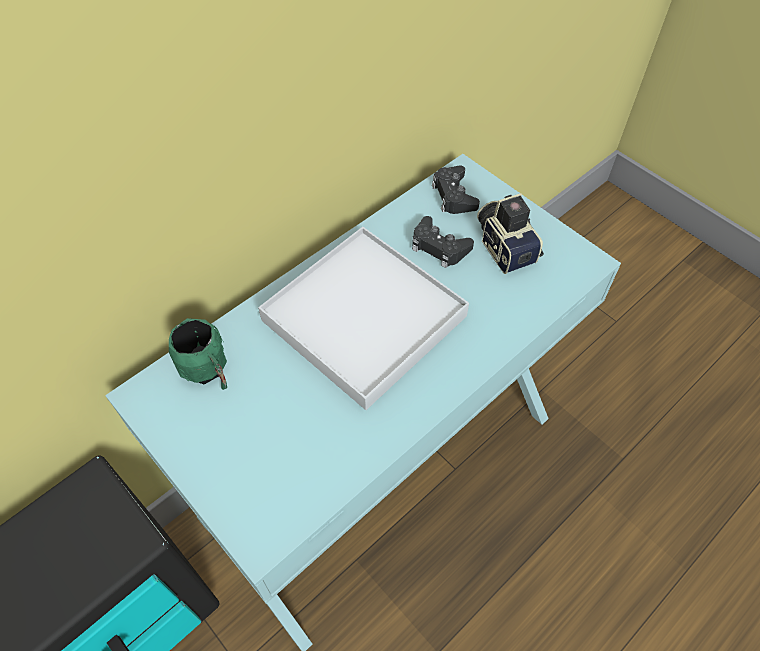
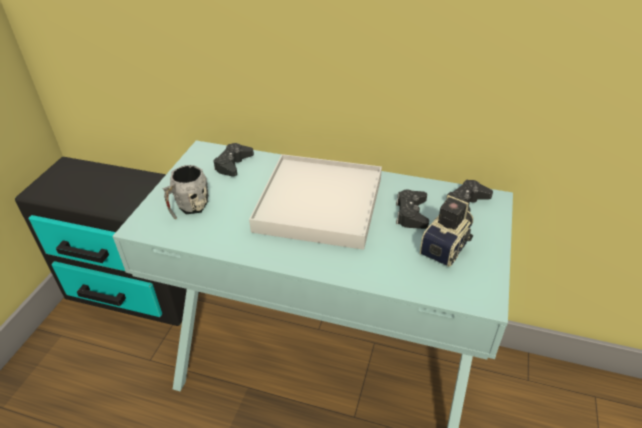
camera: 60 degrees right, 15 degrees down
(208, 372) = (233, 164): green mug -> black game controller
(265, 462) = (189, 208): none -> grey mug

